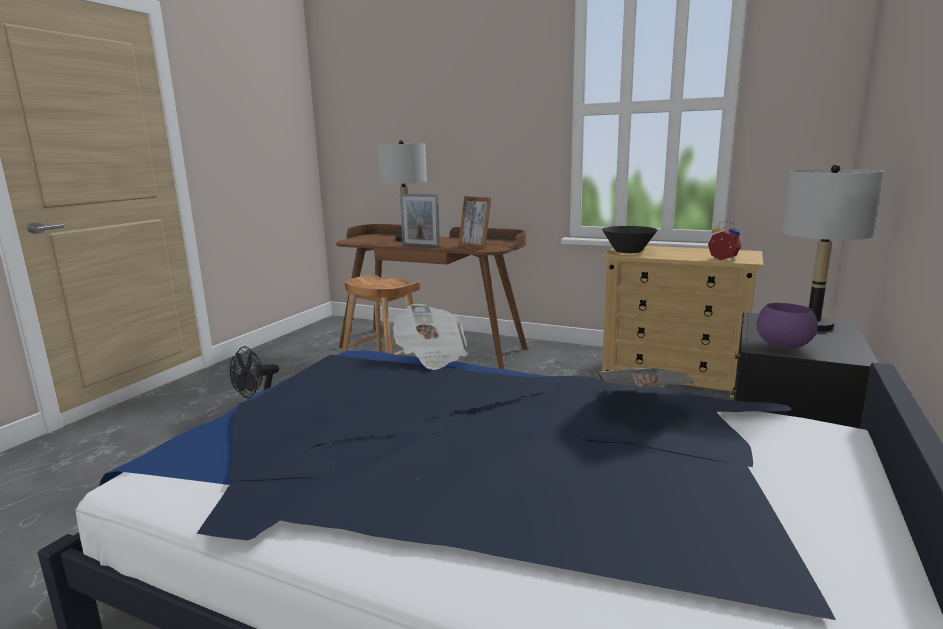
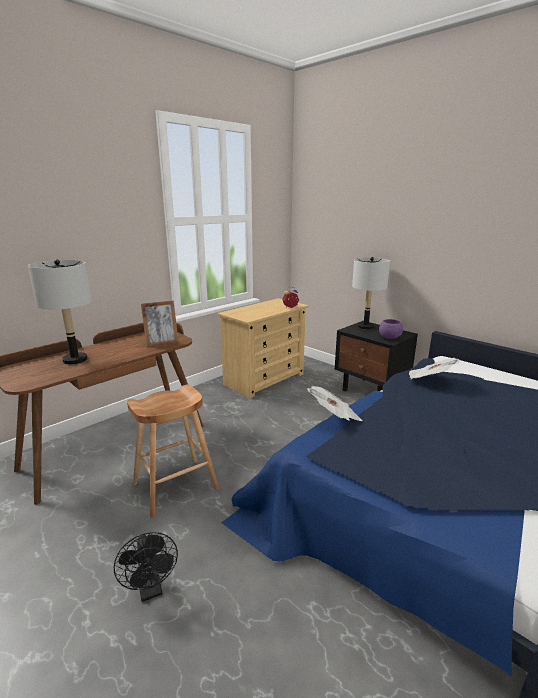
camera: 70 degrees left, 5 degrees up
(421, 246) = (120, 358): picture frame -> none
(628, 251) = (245, 315): black bowl -> none

